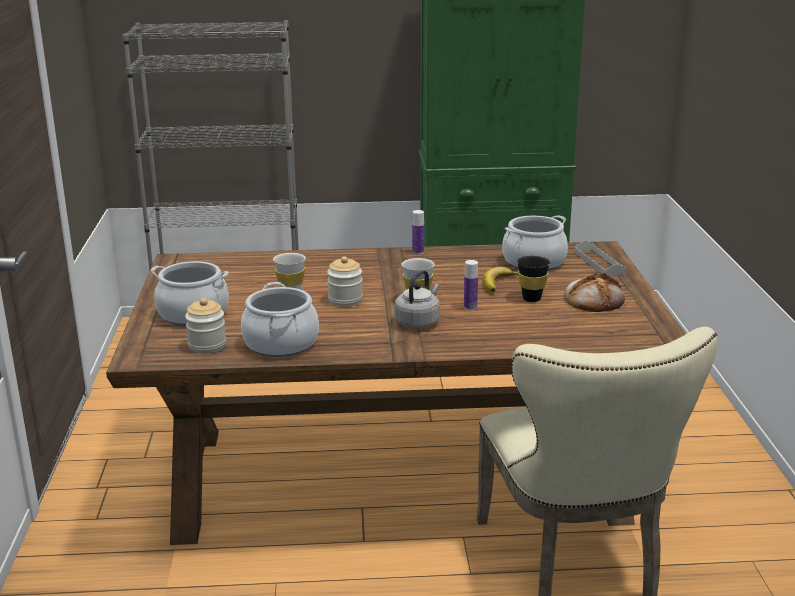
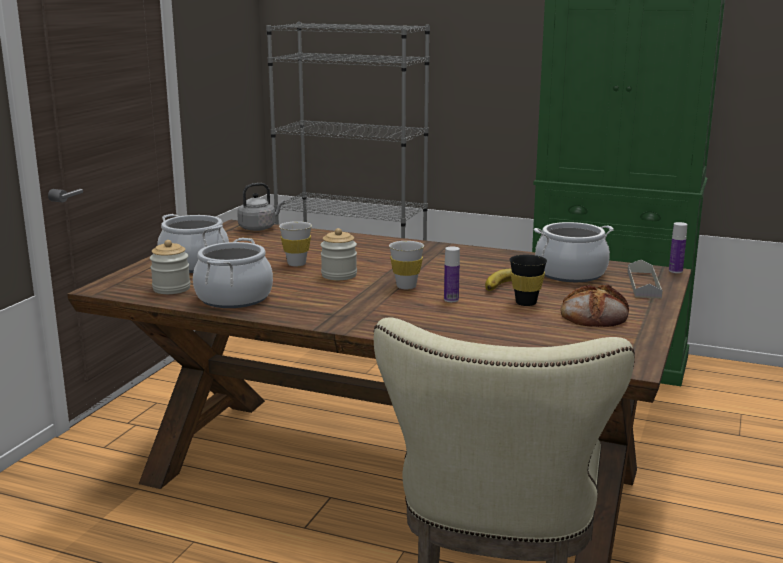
camera: 25 degrees right, 5 degrees down
(418, 252) = (461, 249): bottle -> bottle (675, 271)
(418, 322) = (382, 303): grey kettle -> grey kettle (259, 228)

